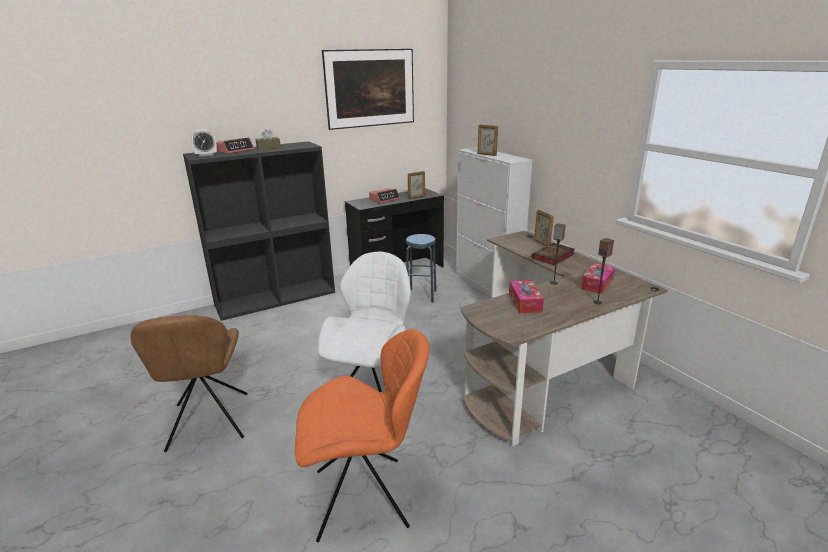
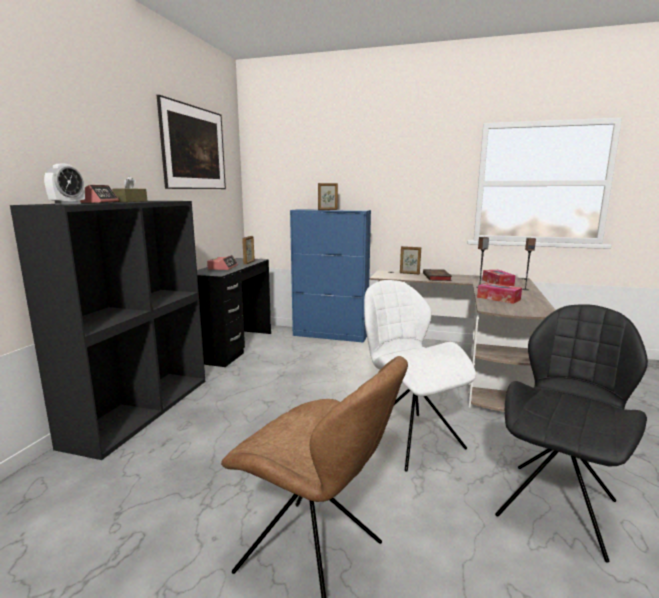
camera: 45 degrees left, 10 degrees down
(365, 497) = (558, 505): orange chair -> black chair
(421, 296) = (295, 357): blue stool -> none
(487, 286) = (330, 335): white cabinet -> blue cabinet

